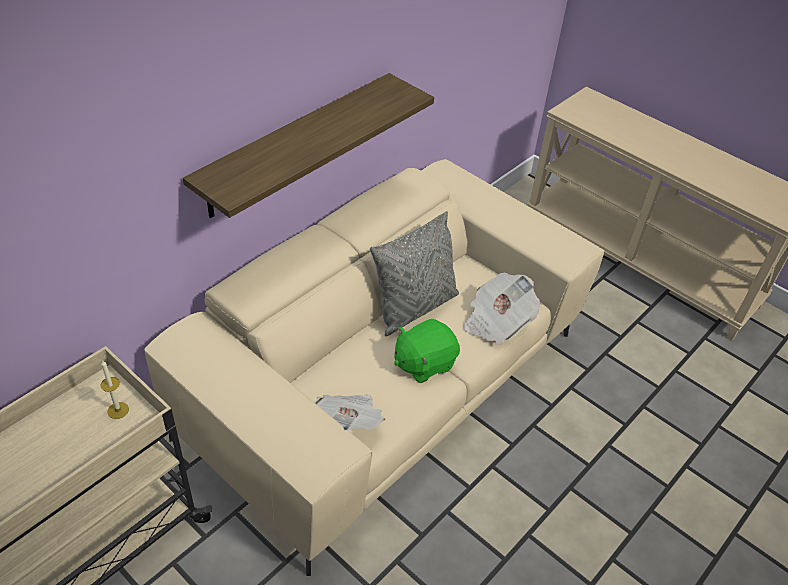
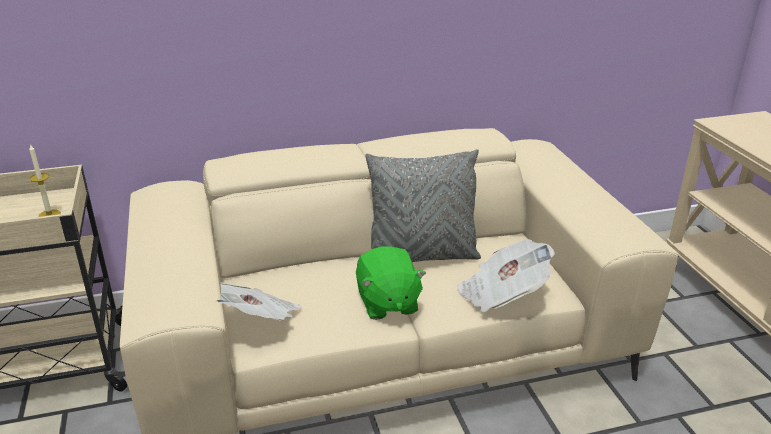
camera: 35 degrees right, 15 degrees down
(296, 145) = (336, 43): shelf -> none
(424, 363) = (387, 303): green plush toy -> green plush toy turned 105 degrees counterclockwise

